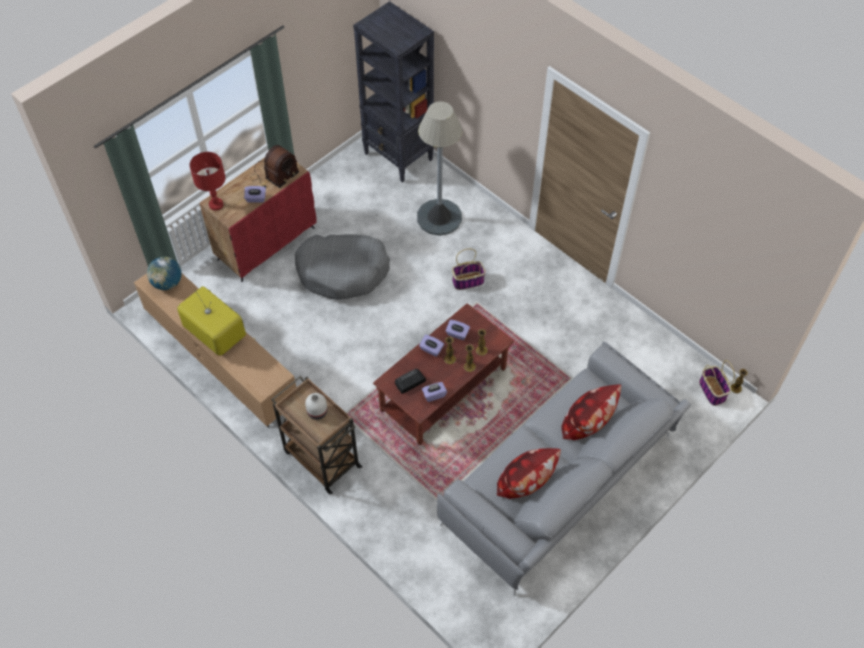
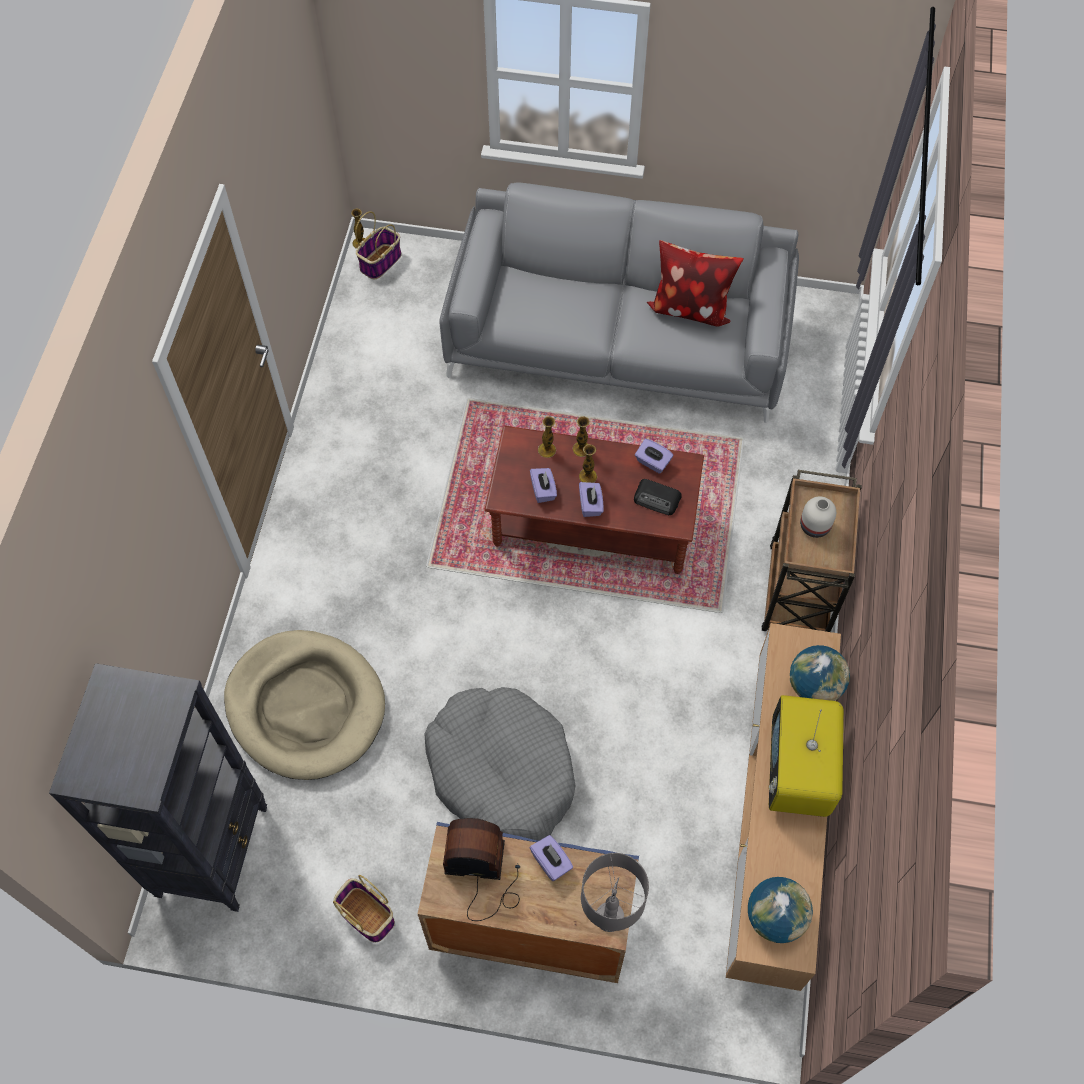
camera: 125 degrees left, 5 degrees up
(216, 205) = (609, 916): red table lamp -> grey table lamp
(246, 371) = (814, 686): none -> globe
(266, 243) = (529, 927): red cabinet -> blue cabinet
(439, 217) = (305, 706): grey floor lamp -> beige dog bed
(468, 281) = (399, 597): basket -> basket (365, 915)
(587, 424) = (565, 290): pillow -> none

